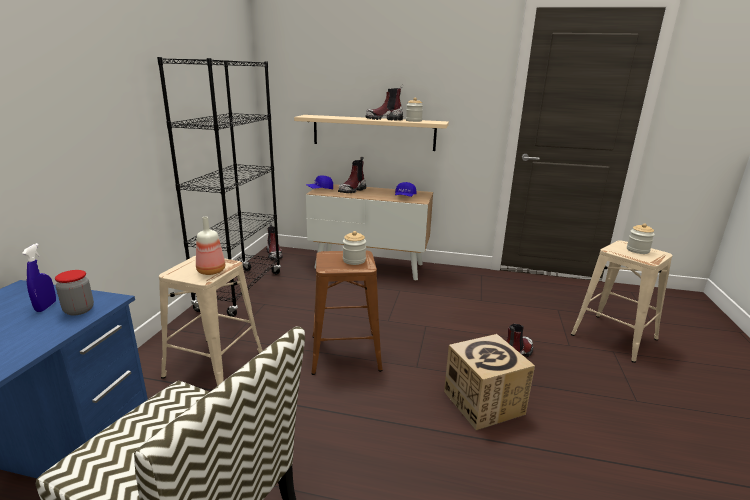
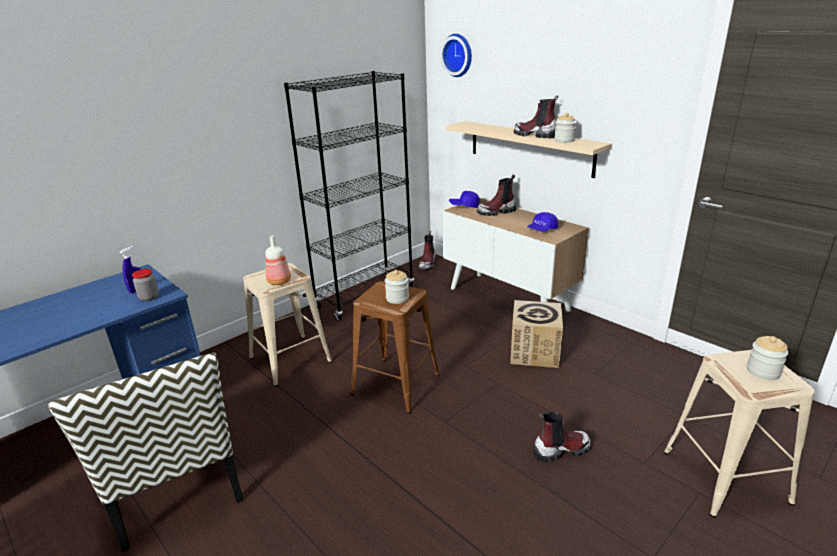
camera: 35 degrees right, 5 degrees up
(294, 54) = (458, 55): none -> wall clock
(483, 403) = (470, 481): cardboard box -> cardboard box (534, 352)

